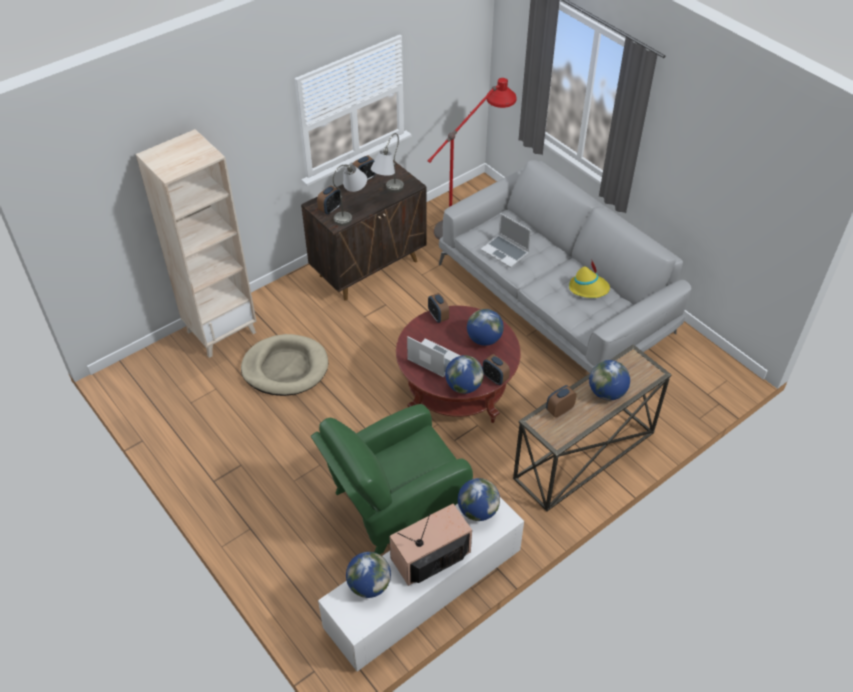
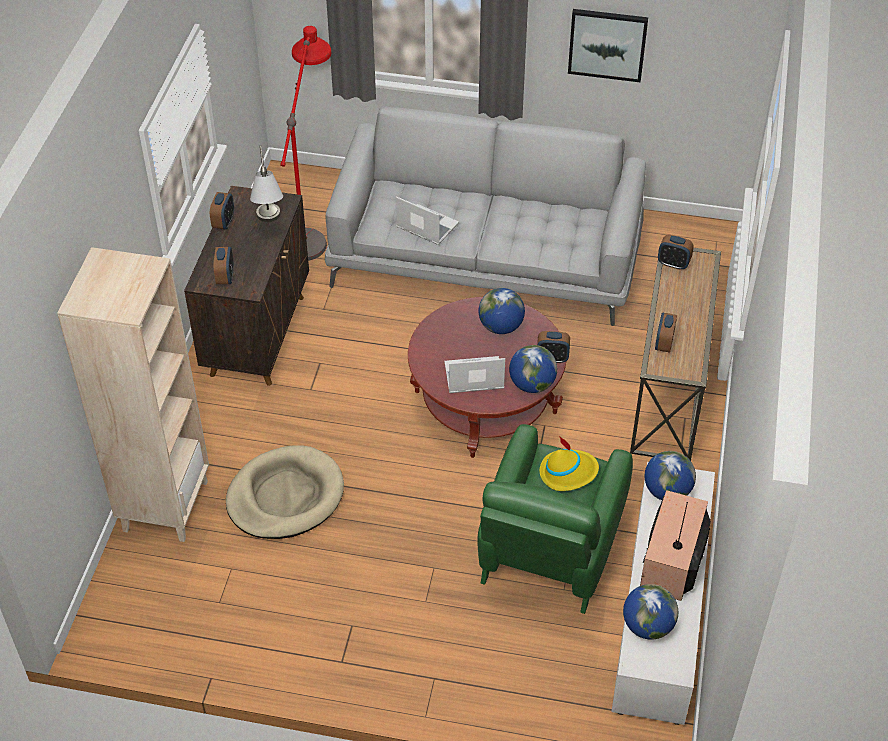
camera: 40 degrees left, 0 degrees up
(351, 213) = (254, 268): grey table lamp -> none
(438, 316) = (430, 331): alarm clock -> alarm clock (673, 263)
(505, 252) = (426, 226): laptop -> laptop turned 150 degrees counterclockwise
(588, 288) = (545, 217): yellow hat -> yellow hat (568, 472)
(606, 392) = (686, 302): globe -> none
(695, 181) = (607, 44): none -> picture

